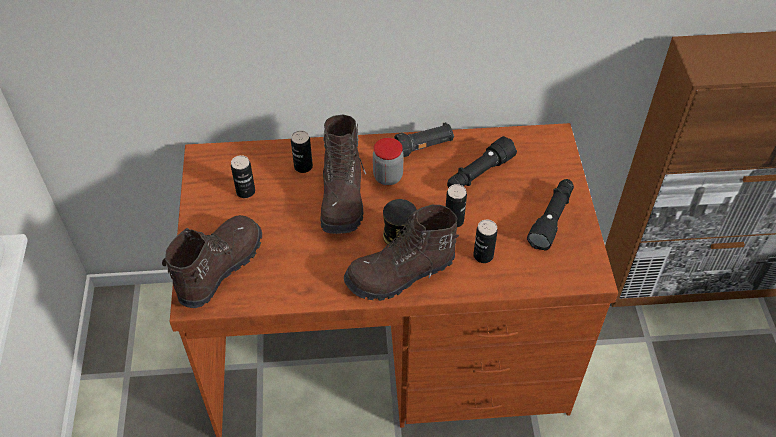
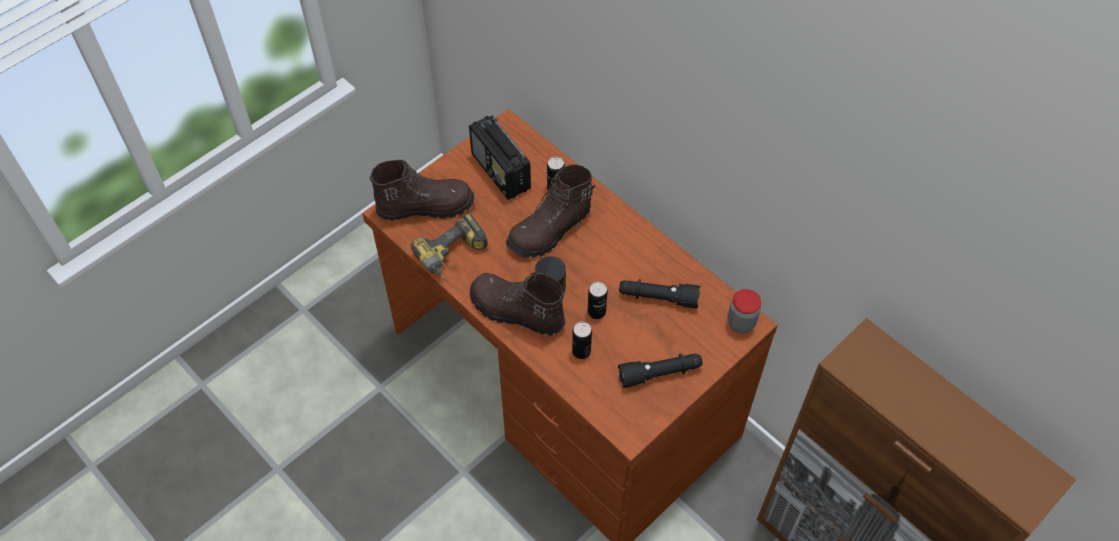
camera: 50 degrees right, 5 degrees up
(245, 191) = (501, 172): can -> radio
(297, 282) = (453, 257): none -> power drill
(388, 176) = (597, 243): jar -> jar (741, 323)
(424, 147) = (649, 246): black flashlight -> none

